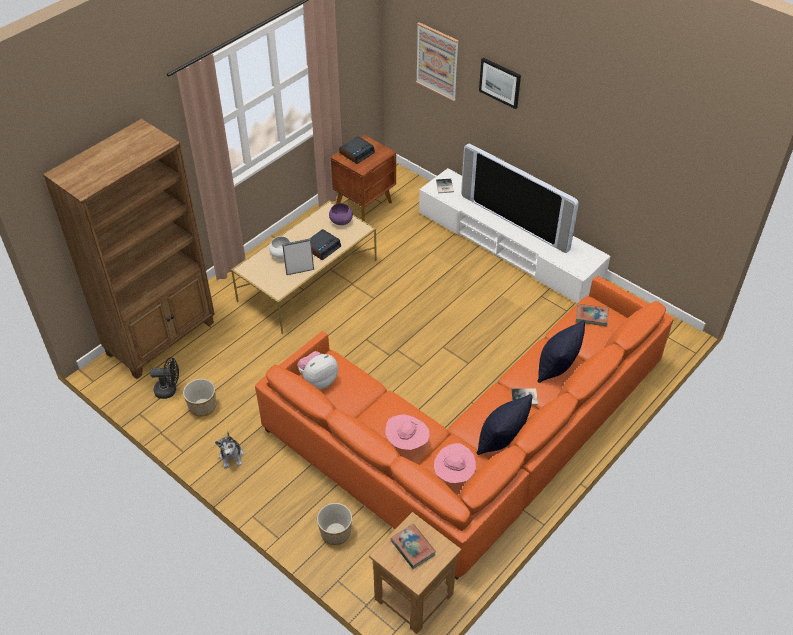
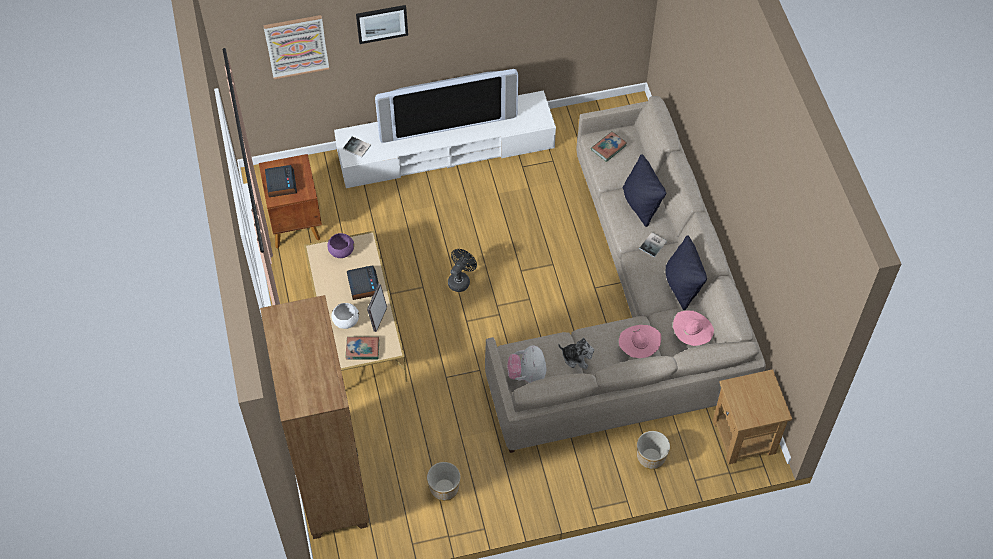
camera: 55 degrees left, 10 degrees up
(169, 390) = (403, 506): black fan -> black fan (460, 280)
(231, 456) = (517, 493): plush toy -> plush toy (576, 358)
(412, 548) = (751, 399): book -> book (362, 349)
(473, 441) = (633, 311): orange sofa -> beige sofa

